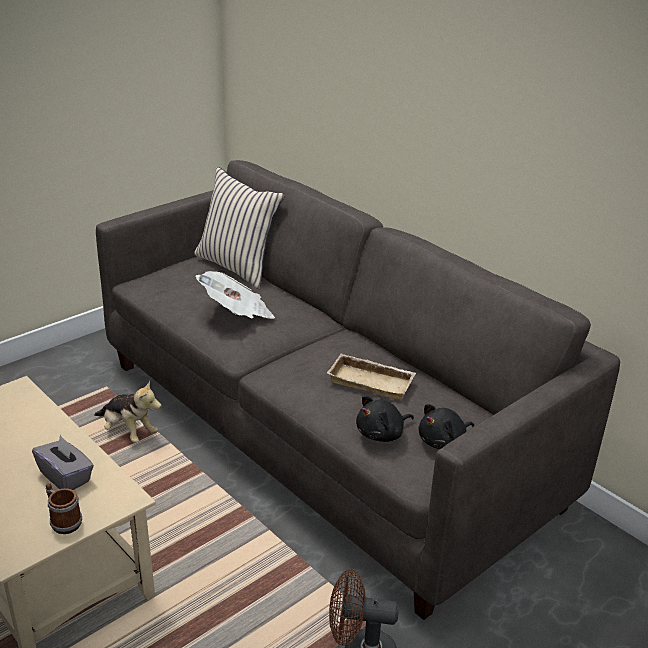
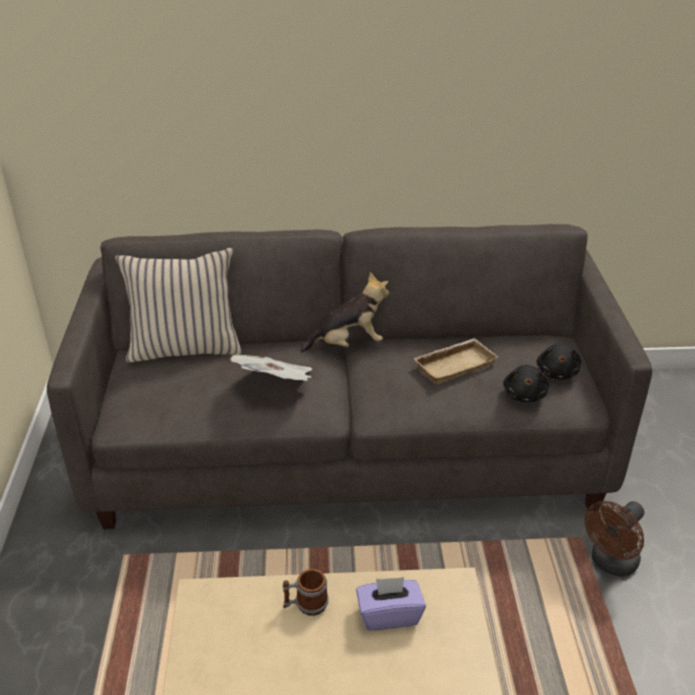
camera: 50 degrees left, 5 degrees up
(63, 521) = (455, 643): mug -> mug (305, 605)
(66, 477) = (389, 615): grey tissue box -> purple tissue box
(128, 432) = (215, 572): plush toy -> plush toy (348, 343)

